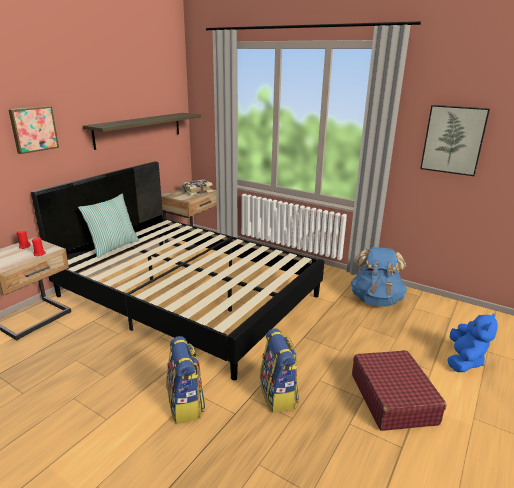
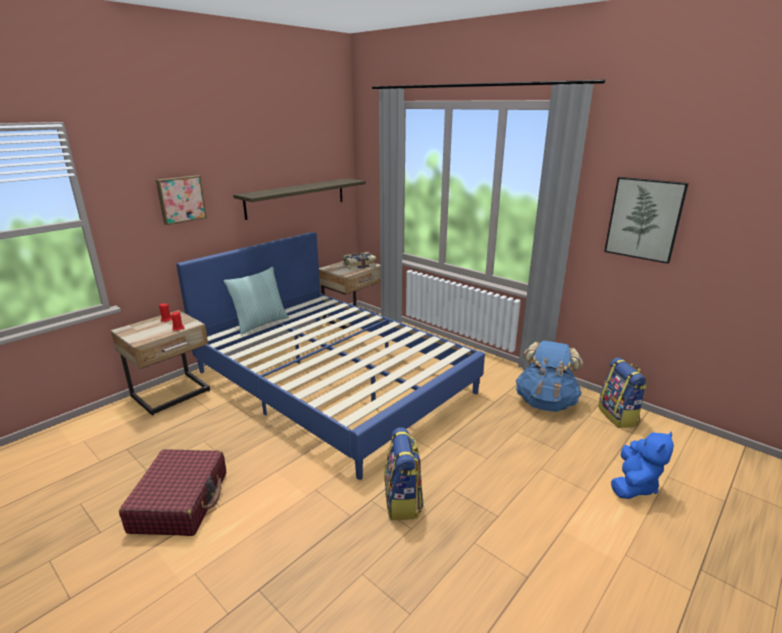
camera: 10 degrees right, 0 degrees up
(186, 405) = (302, 500): backpack -> backpack (618, 416)
(188, 295) = (333, 381): black bed -> blue bed
(393, 398) = (533, 520): red suitcase -> red suitcase (180, 501)

